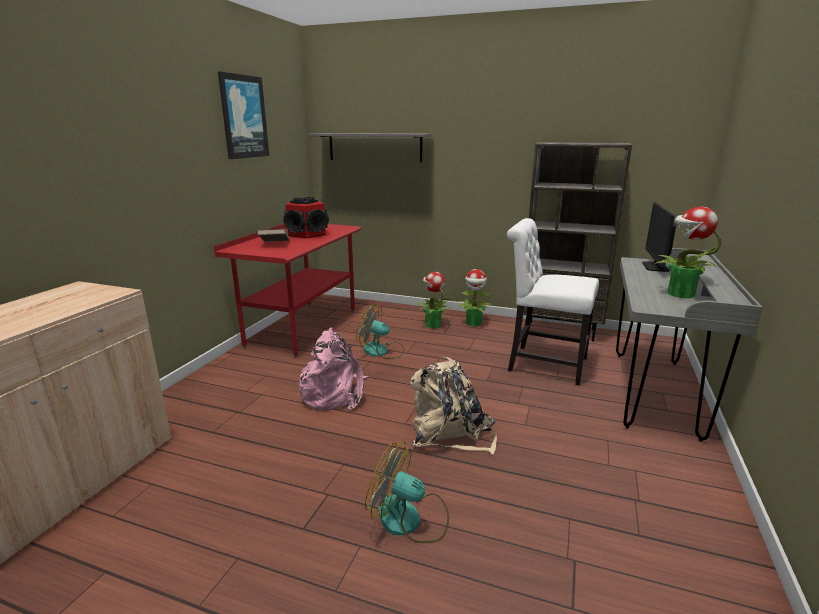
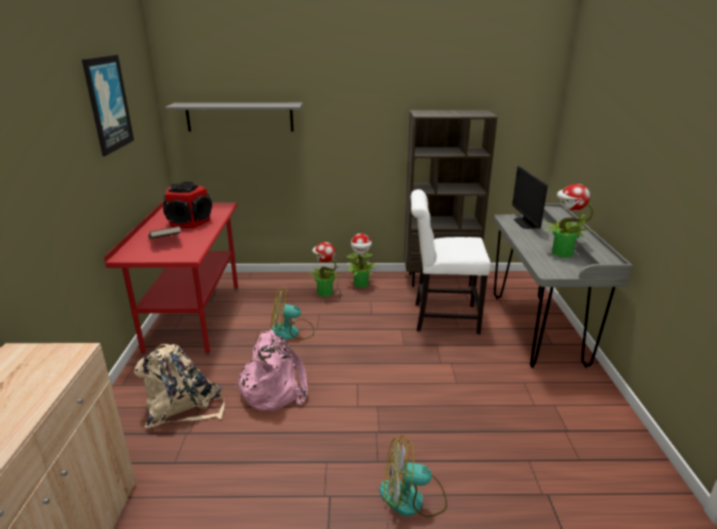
camera: 20 degrees left, 5 degrees up
(450, 433) = (401, 406): beige backpack -> beige backpack (183, 407)

